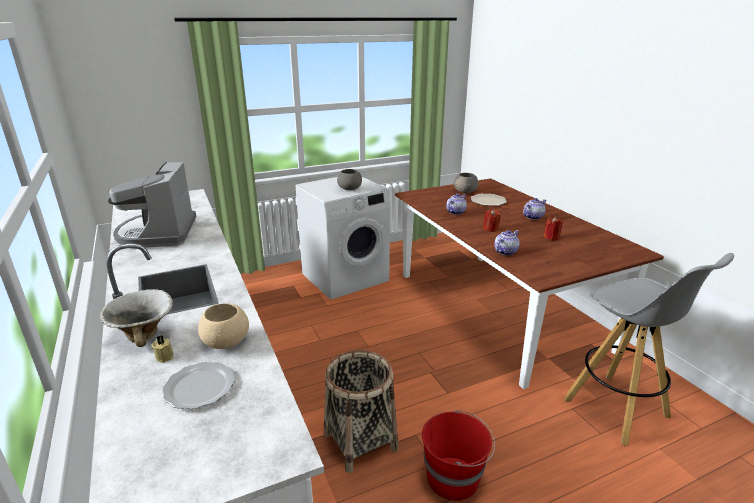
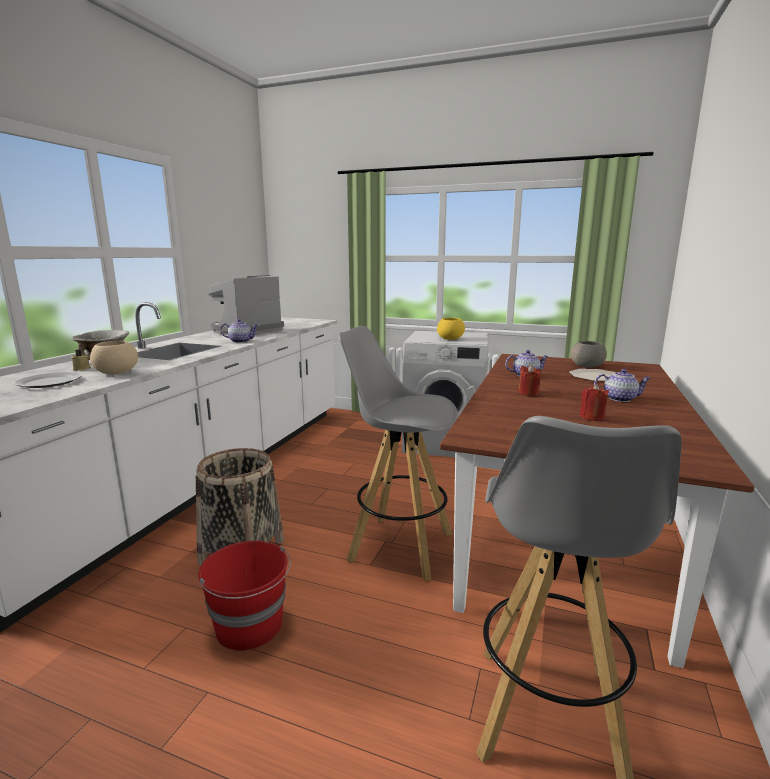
camera: 45 degrees right, 10 degrees down
(350, 189) = (450, 339): grey bowl -> yellow bowl
(442, 370) = (399, 545): none -> grey stool
(505, 251) = (490, 410): teapot -> teapot (241, 341)

